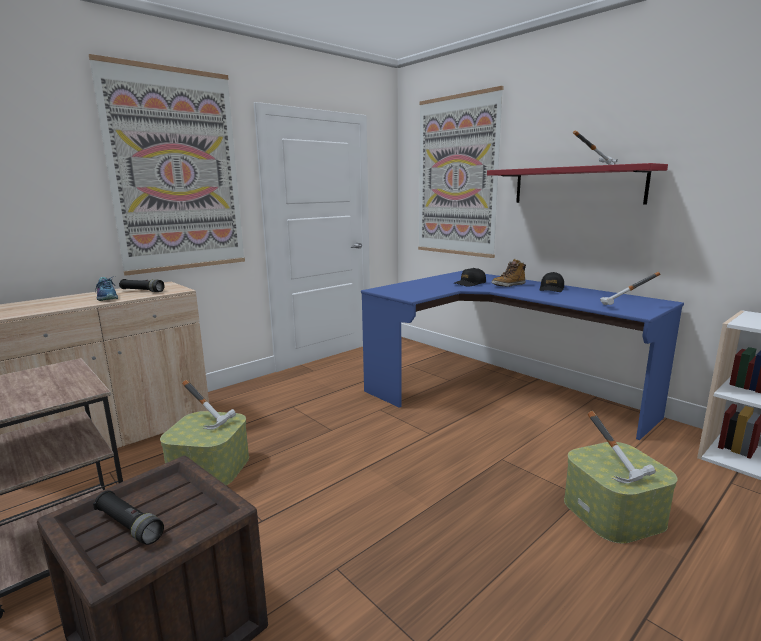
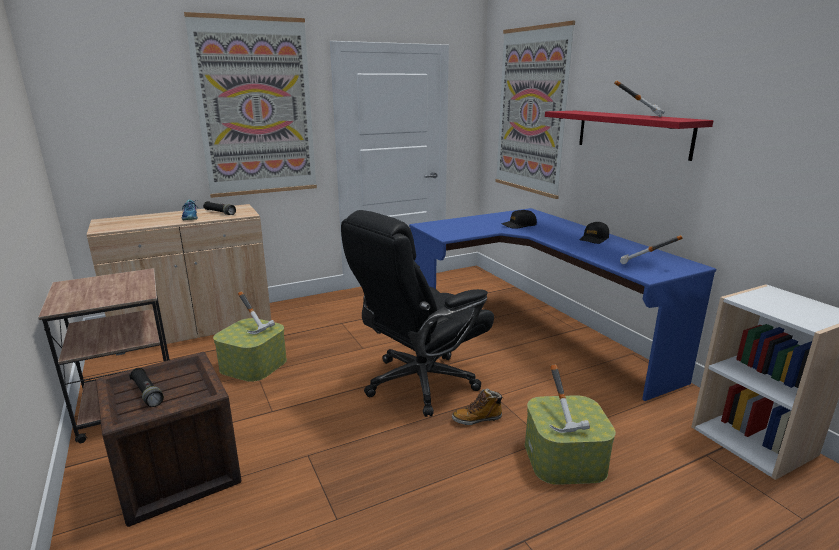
camera: 15 degrees right, 5 degrees up
(416, 457) = (420, 383): none -> black office chair
(508, 285) = (555, 230): boot -> boot (477, 419)

